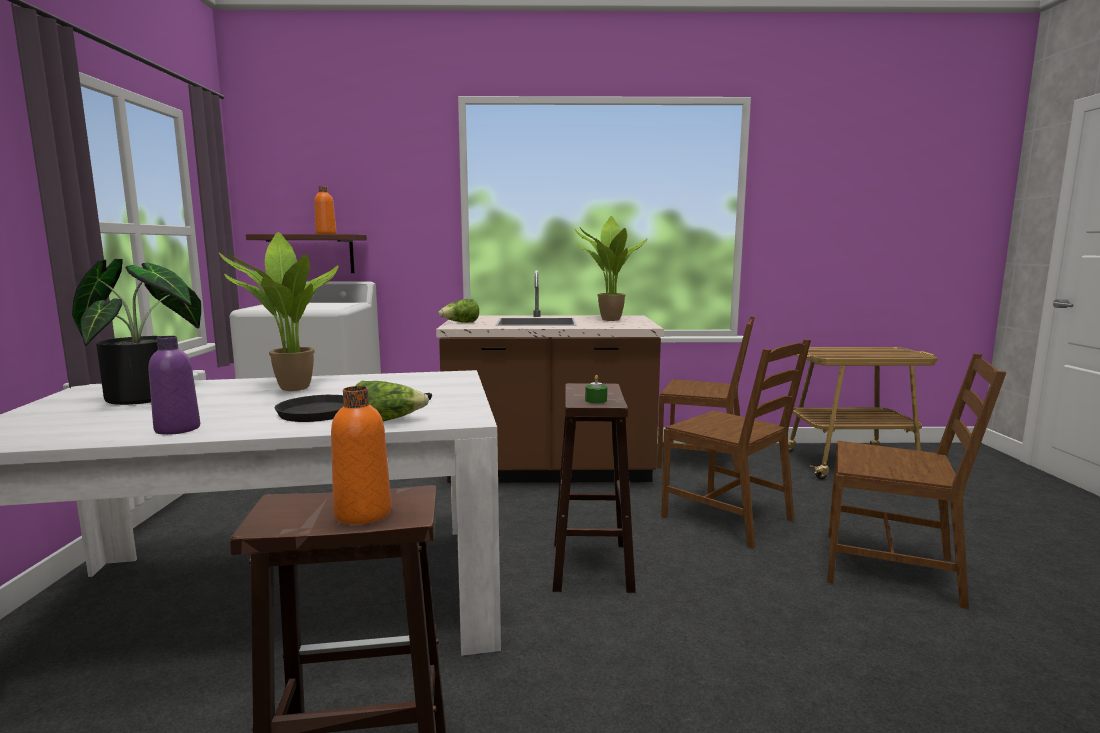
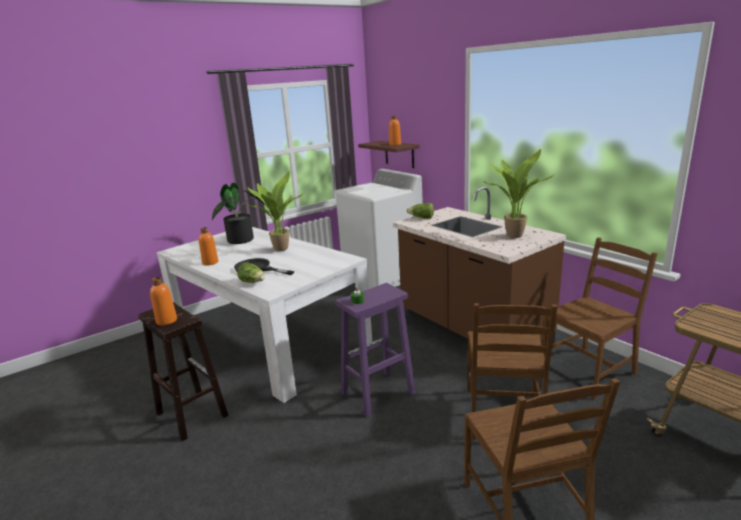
camera: 55 degrees right, 10 degrees up
(177, 429) = (210, 262): purple bottle -> orange bottle
(592, 567) = (377, 393): brown stool -> purple stool
(703, 461) = (588, 370): brown chair -> brown chair turned 105 degrees counterclockwise

